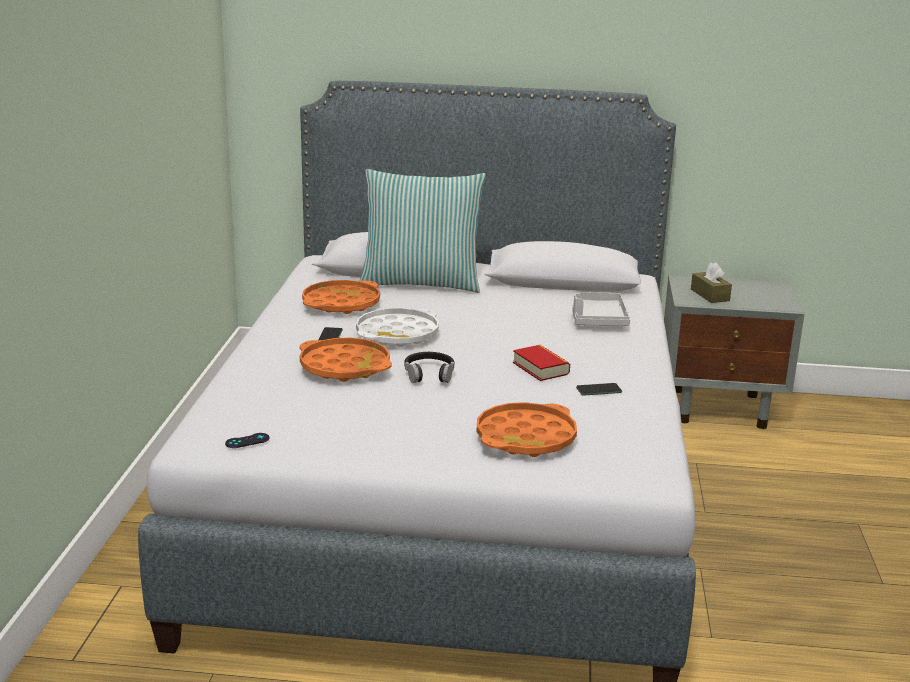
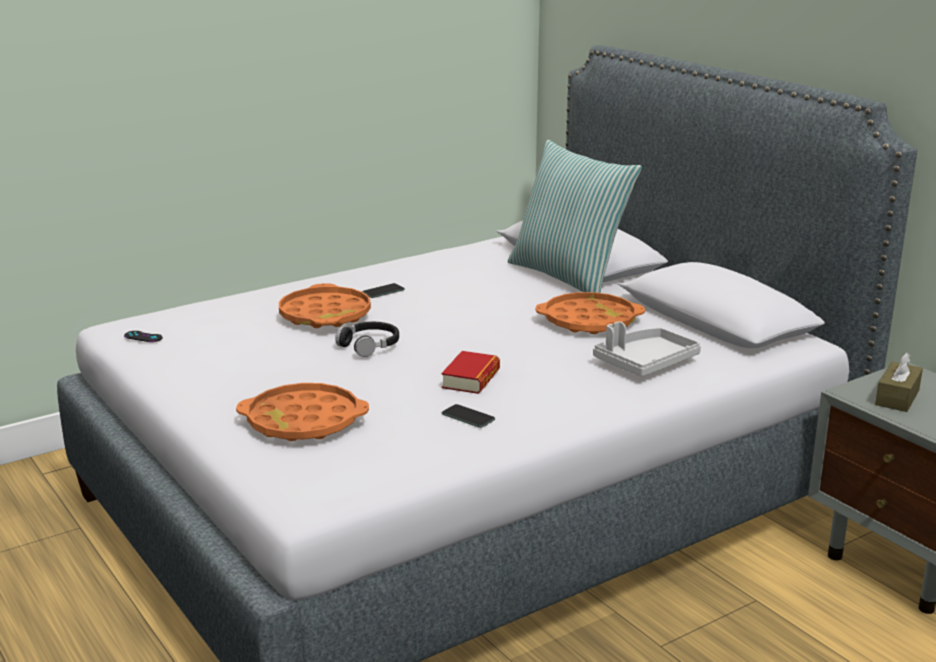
camera: 50 degrees right, 0 degrees up
(341, 304) = (458, 271): orange tray -> orange tray (589, 321)
(397, 334) = (432, 308): white tray -> none

